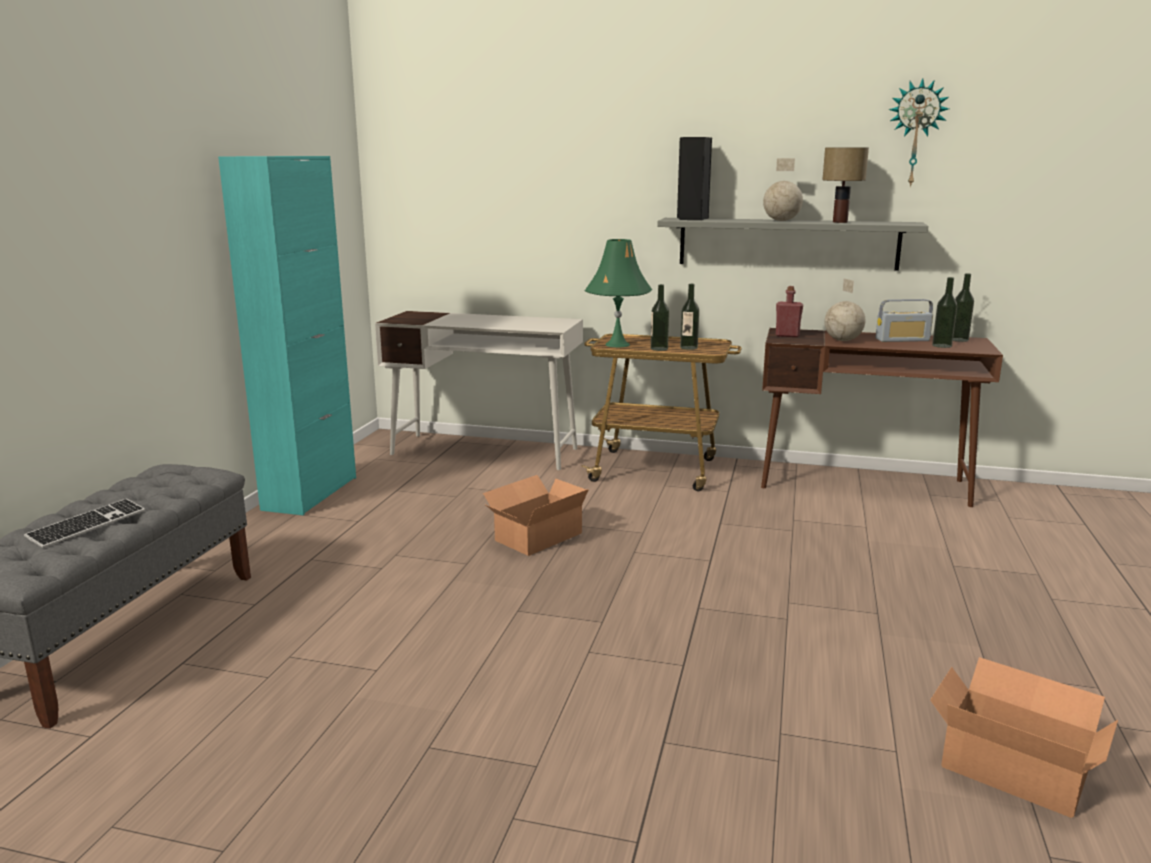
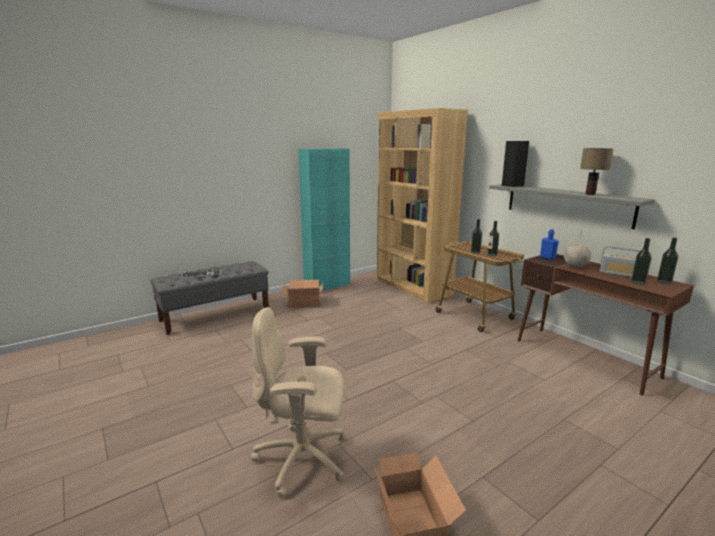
camera: 40 degrees right, 0 degrees up
(485, 451) = (412, 287): white desk -> brown bookcase
(535, 536) = (376, 327): cardboard box -> cardboard box (303, 302)
(617, 344) = (460, 247): green table lamp -> none
(772, 784) = (303, 459): none -> beige office chair
(781, 221) = (557, 190): globe -> none
(787, 335) = (547, 258): red bottle -> blue bottle
(915, 133) = (655, 139): wall clock -> none

